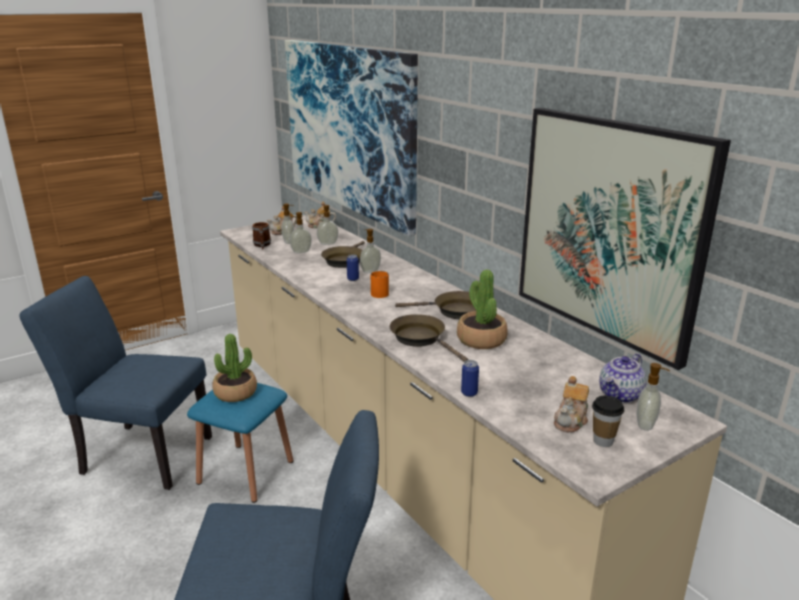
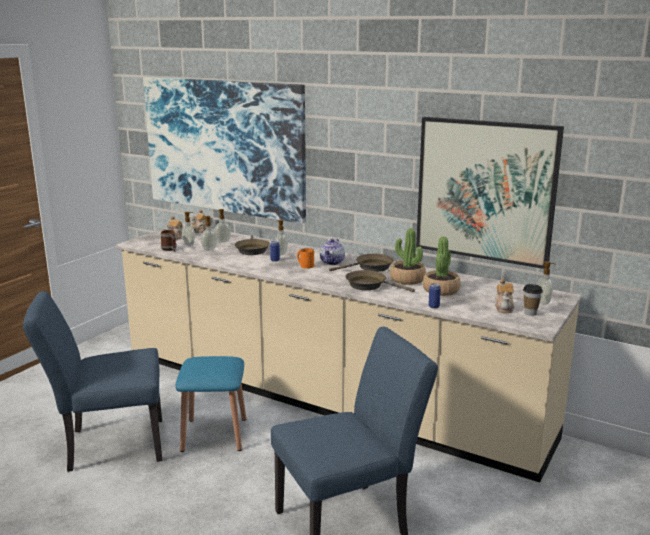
camera: 25 degrees left, 5 degrees down
(235, 392) = (209, 364): potted plant -> potted plant (441, 290)
(620, 395) = (517, 292): teapot -> teapot (332, 262)

